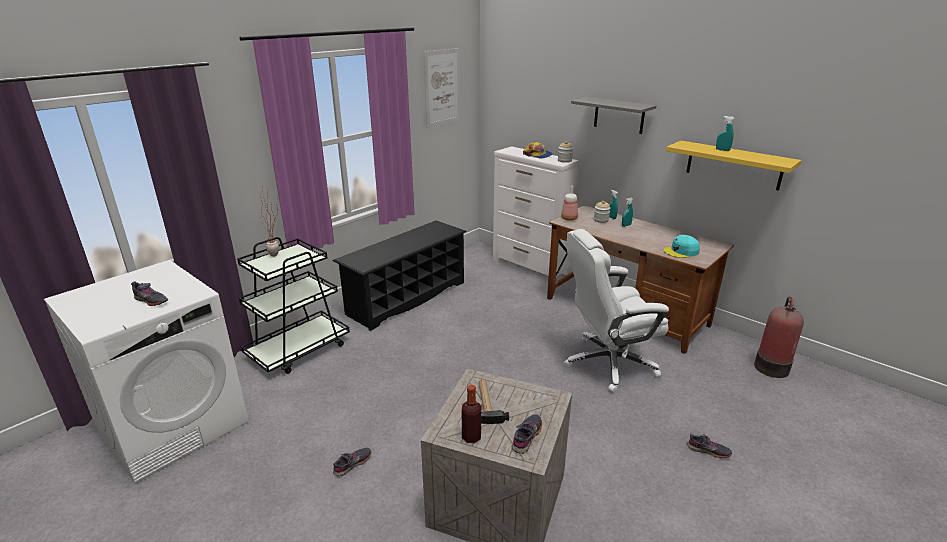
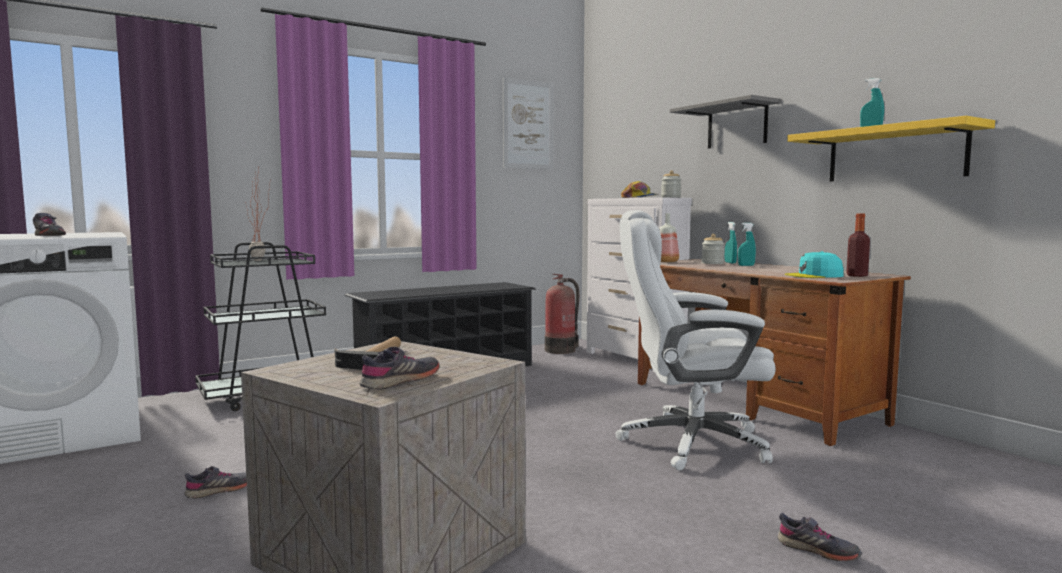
camera: 15 degrees right, 20 degrees down
(471, 437) = (316, 375): bottle -> bottle (857, 275)
(771, 366) = (994, 473): fire extinguisher -> fire extinguisher (561, 350)

